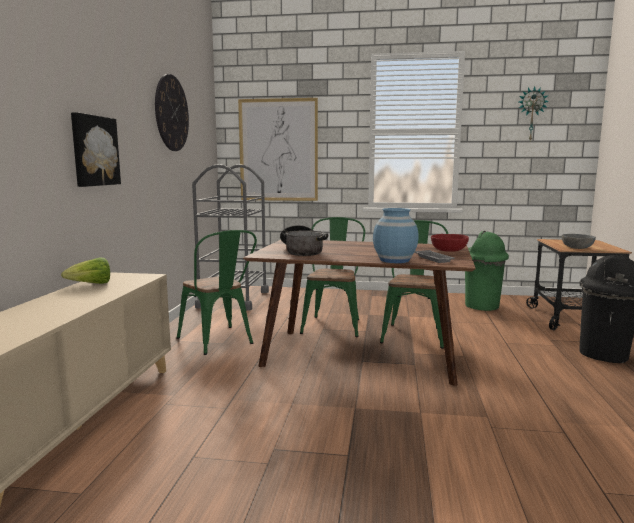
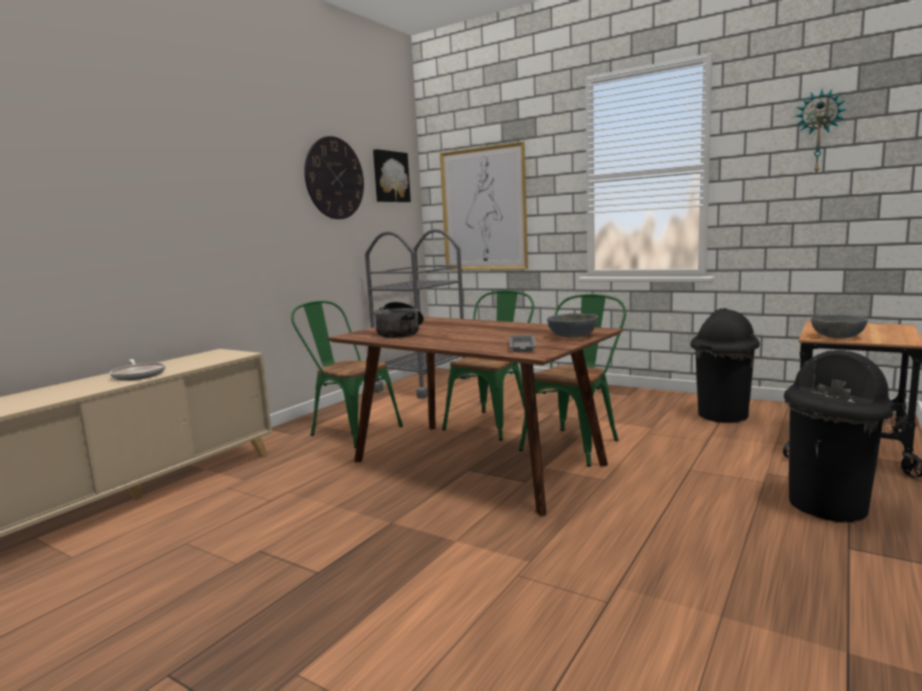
camera: 25 degrees right, 0 degrees up
(78, 300) = (139, 375): none -> frying pan
(91, 284) = (180, 360): lettuce -> none
(94, 151) = (205, 226): picture -> picture (390, 177)
(219, 342) = (350, 430): green chair -> green chair turned 135 degrees clockwise
(394, 260) = (471, 346): blue vase -> none
(448, 251) = (572, 336): red bowl -> grey bowl
(481, 306) = (721, 416): green trash can -> black trash can

